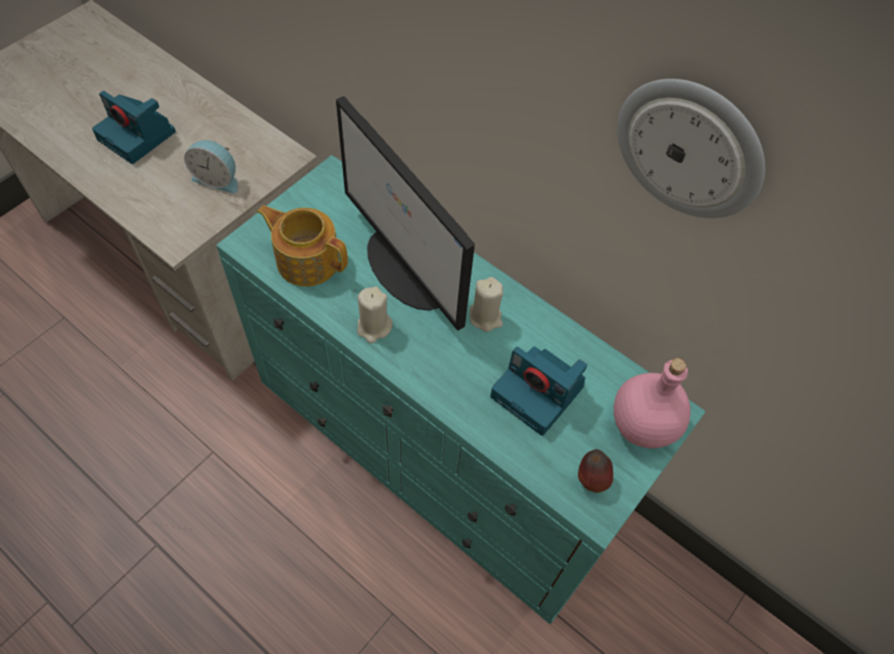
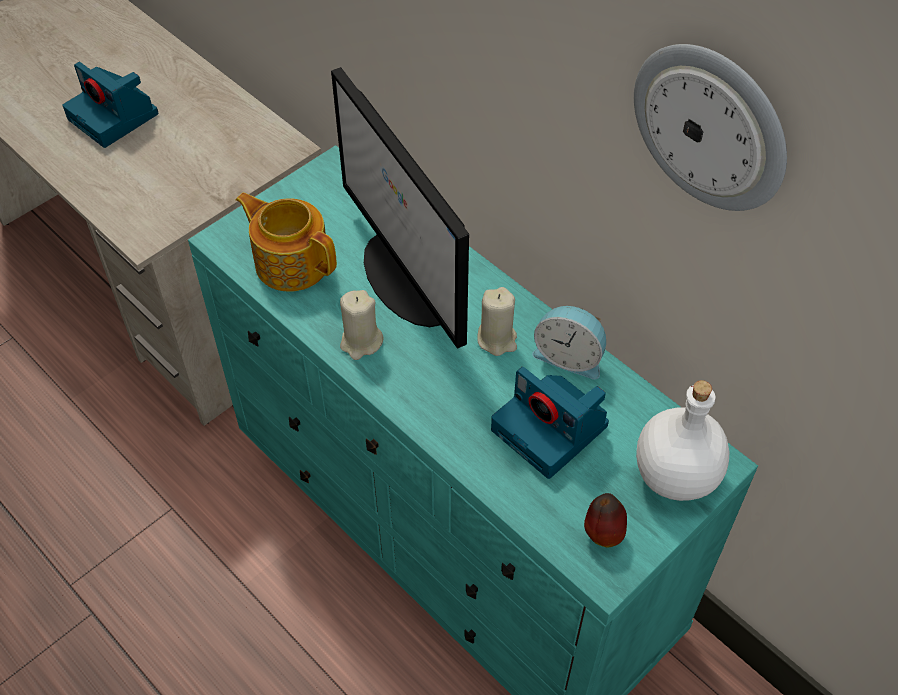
camera: 10 degrees right, 5 degrees down
(217, 179) = (200, 169): alarm clock -> alarm clock (569, 356)
(641, 424) = (673, 475): pink bottle -> white bottle

